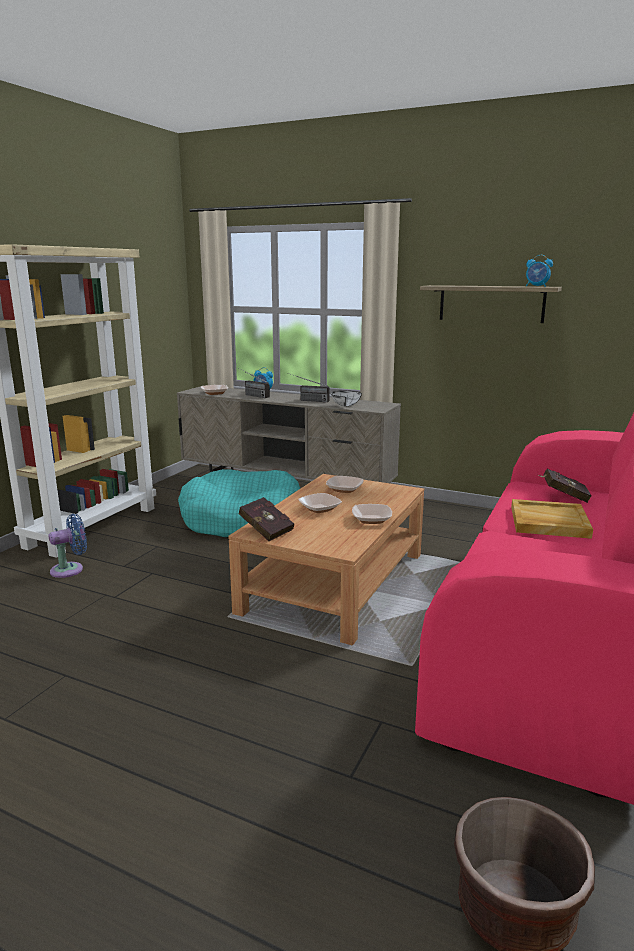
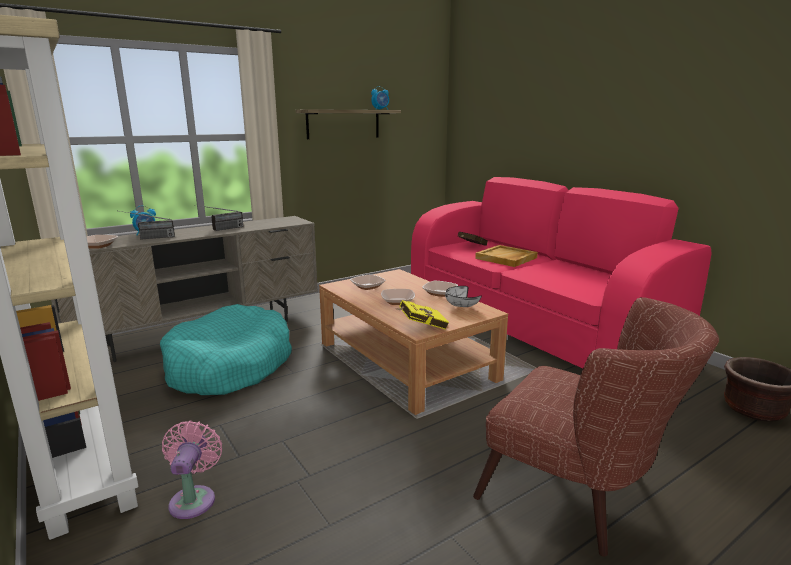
camera: 60 degrees left, 0 degrees up
(70, 569) = (194, 498): blue fan -> pink fan
(152, 736) = (578, 495): none -> brown armchair
(265, 530) = (421, 326): red book -> yellow book
(343, 406) = (267, 226): white bowl -> white bowl (460, 306)

